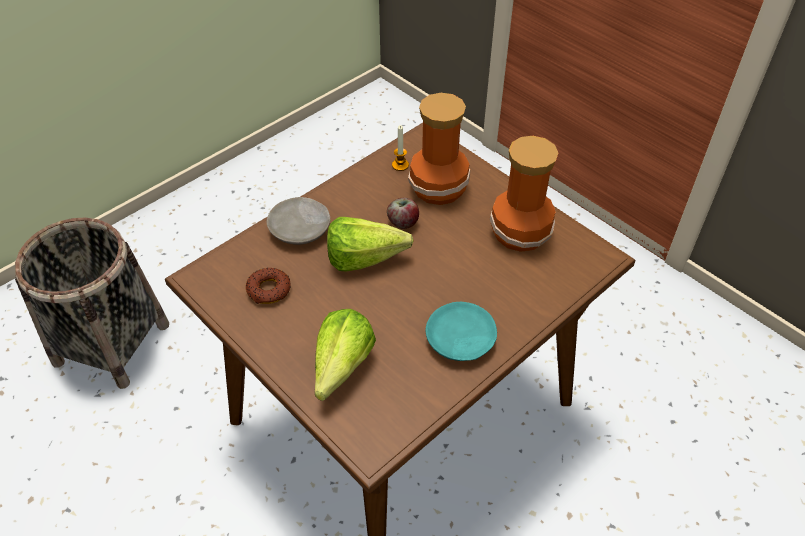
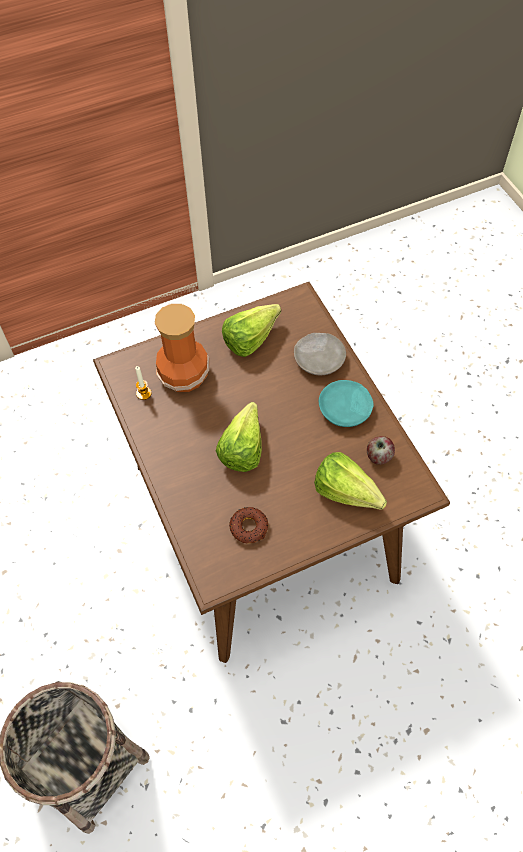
camera: 70 degrees left, 10 degrees up
(300, 228) = (187, 488): beige plate -> beige plate (319, 359)
(403, 222) = (213, 411): apple -> apple (378, 456)
(519, 231) = (255, 337): vase -> lettuce

